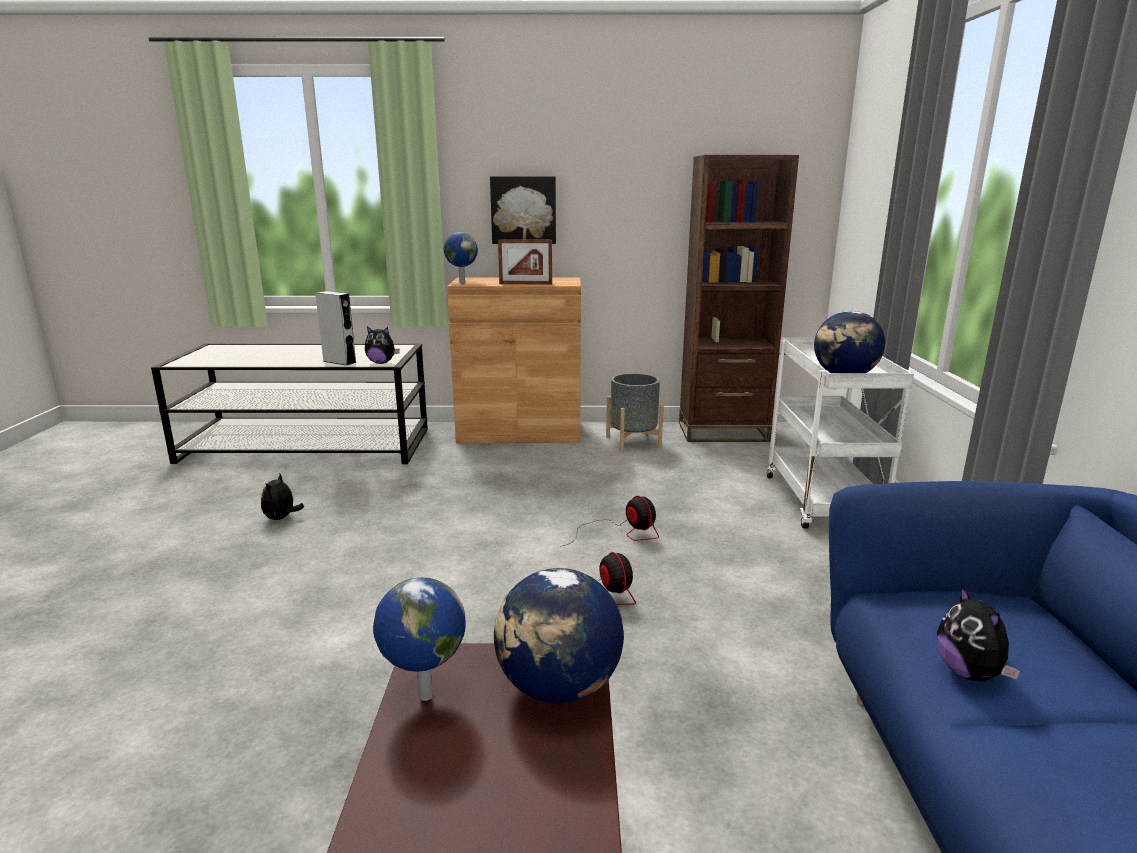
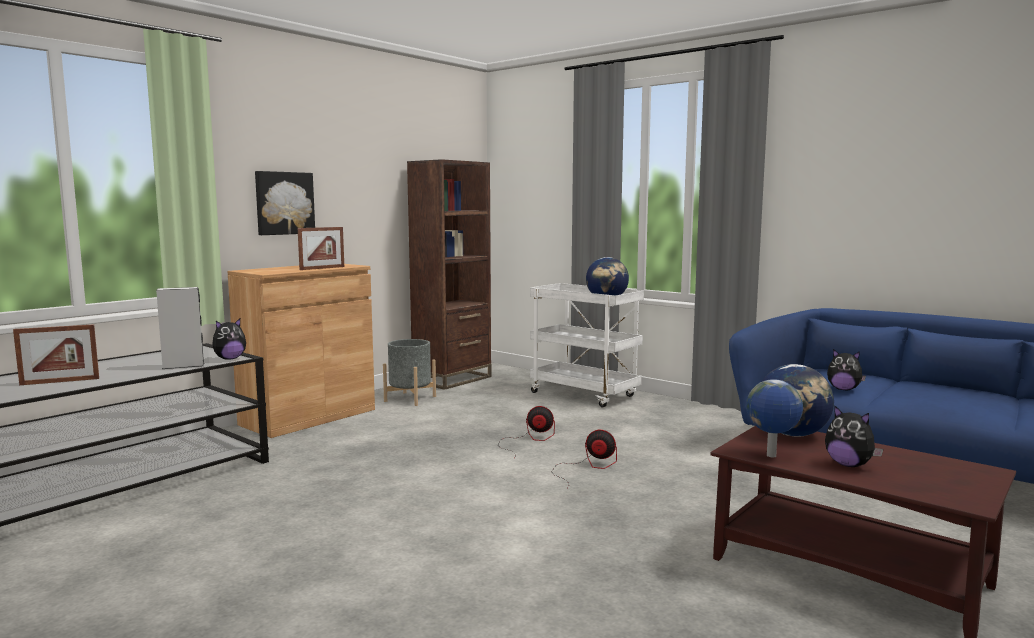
camera: 50 degrees left, 10 degrees down
(260, 357) = (60, 381): none -> picture frame
(281, 518) = (260, 528): plush toy -> plush toy (849, 465)
(461, 282) = (260, 272): globe -> none

